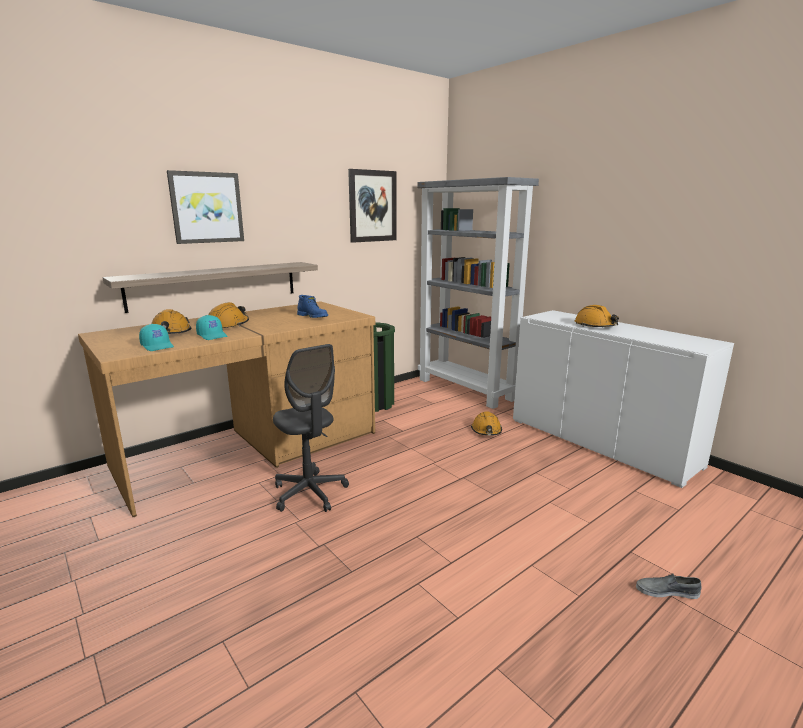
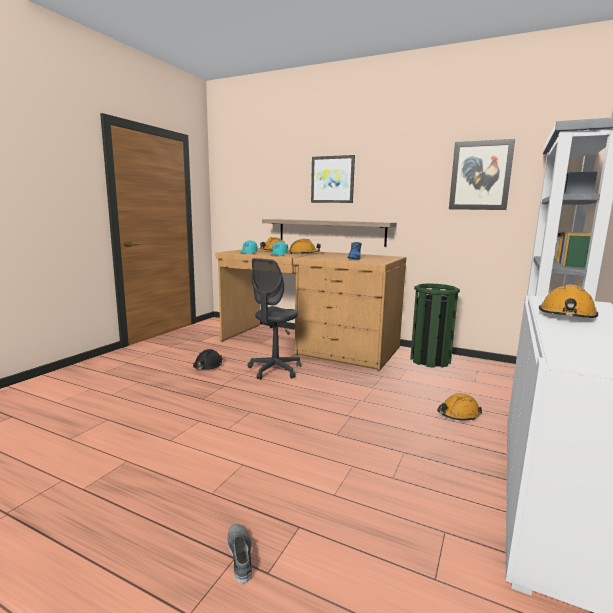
camera: 65 degrees right, 5 degrees down
(234, 548) = (207, 366): none -> black hard hat

